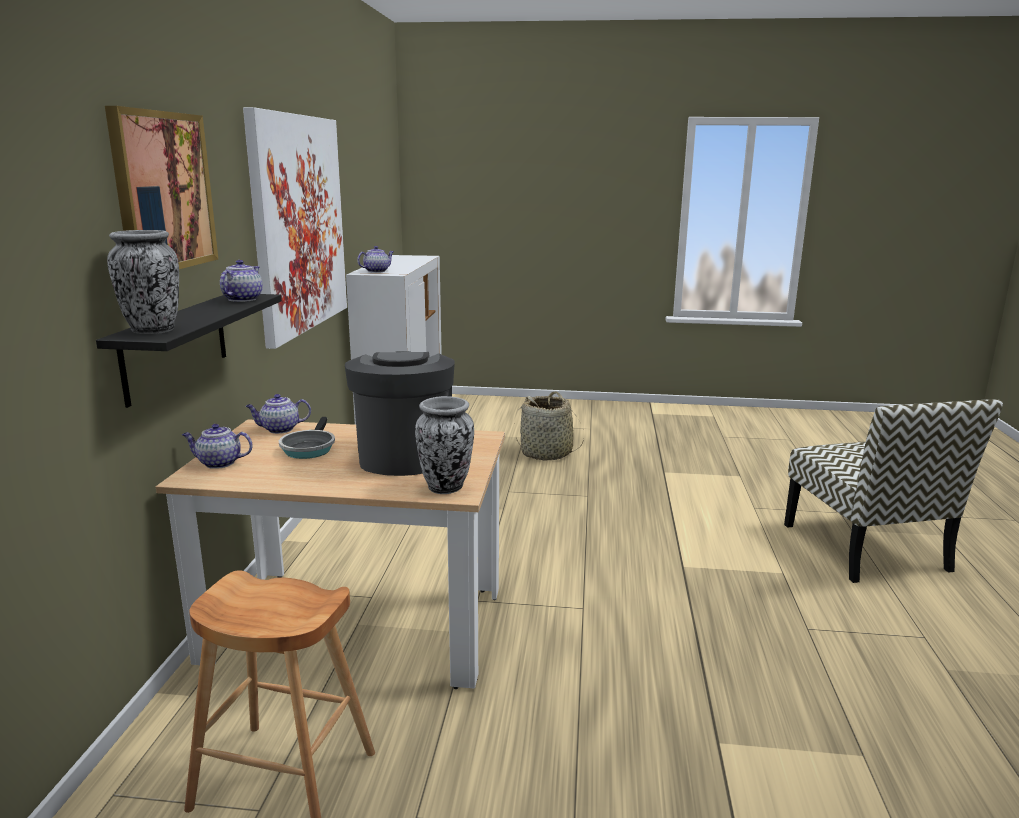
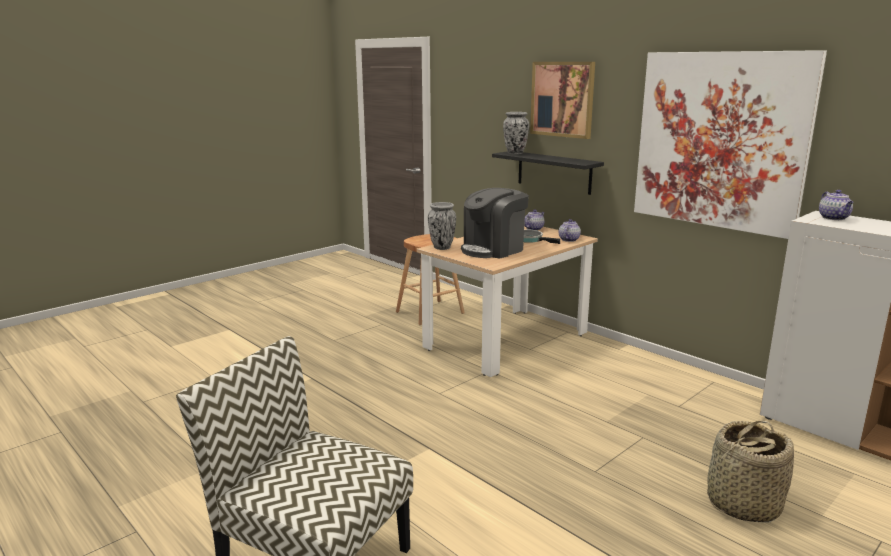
camera: 130 degrees right, 0 degrees up
(243, 299) = (575, 161): teapot -> none
(404, 454) = (493, 249): coffee machine -> coffee machine turned 105 degrees clockwise

